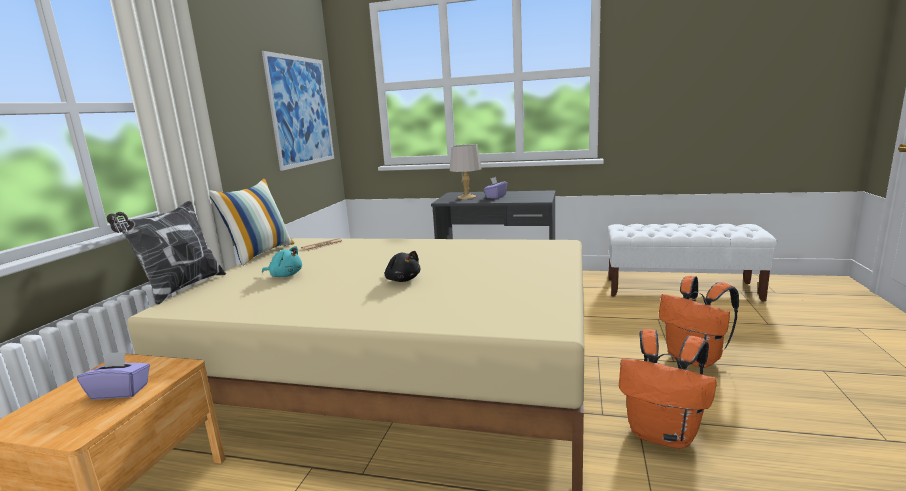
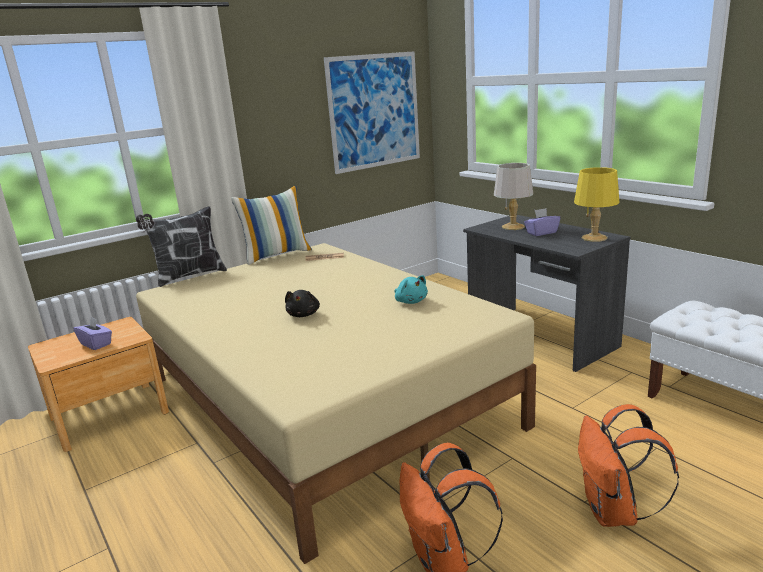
camera: 40 degrees right, 5 degrees up
(285, 275) = (252, 283): turquoise plush toy -> turquoise plush toy (410, 301)
(537, 193) = (594, 238): none -> yellow table lamp

